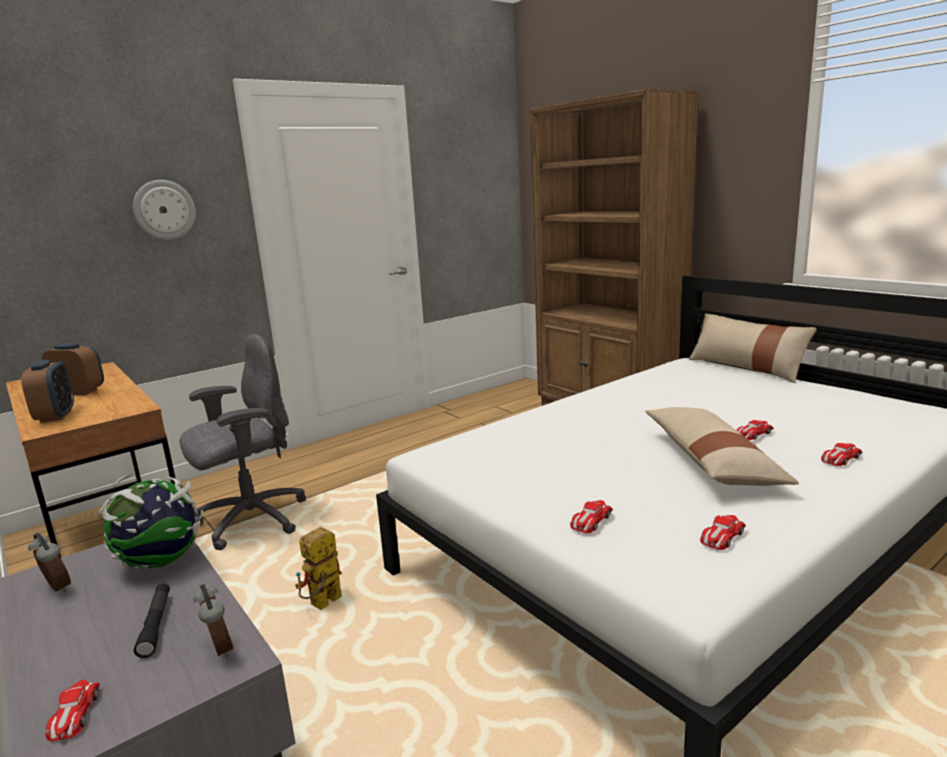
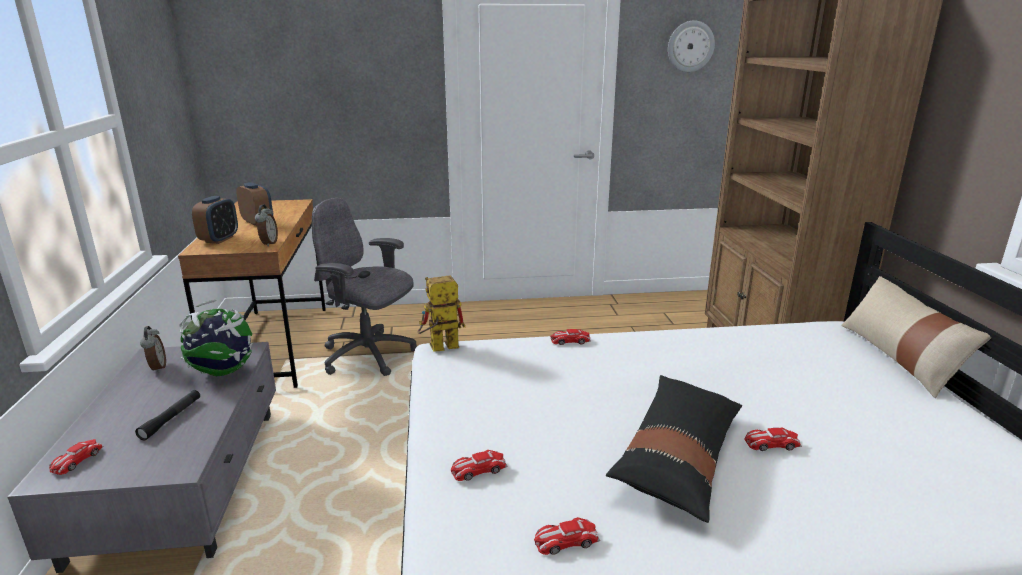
camera: 30 degrees right, 5 degrees up
(164, 210) = (366, 76): wall clock -> wall clock (690, 46)
(219, 649) = (179, 454): alarm clock -> alarm clock (268, 243)
(250, 520) = (369, 356): grey office chair -> grey office chair turned 150 degrees counterclockwise
(322, 606) = (346, 448): toy robot -> toy robot (438, 348)
(711, 462) = (678, 457): beige pillow -> black pillow
(840, 458) = (833, 515): toy car -> toy car (570, 340)

